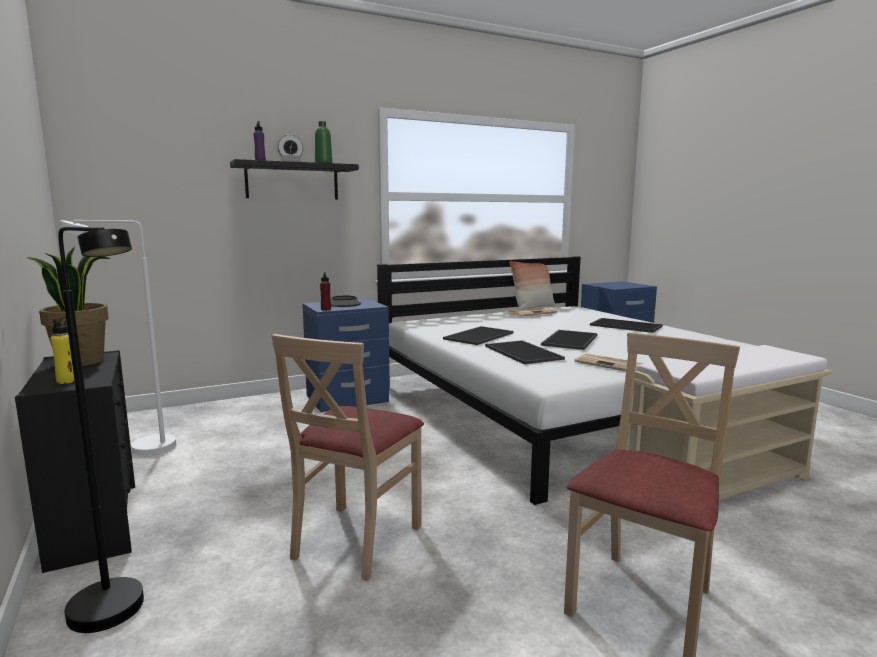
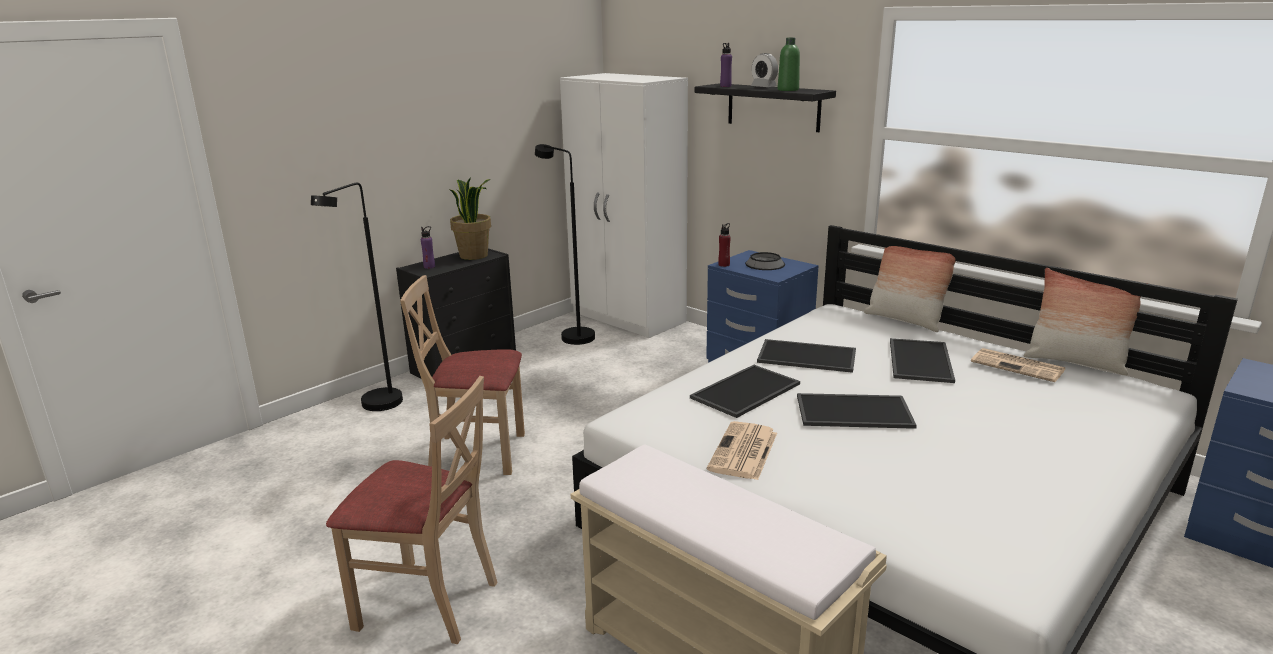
camera: 70 degrees right, 10 degrees up
(67, 381) = (429, 267): yellow bottle -> purple bottle
(140, 450) = (571, 335): white floor lamp -> black floor lamp
(154, 419) = (628, 318): none -> white wardrobe
(444, 316) = (905, 320): none -> pillow
(625, 326) = (1036, 447): tray -> tray (918, 360)

